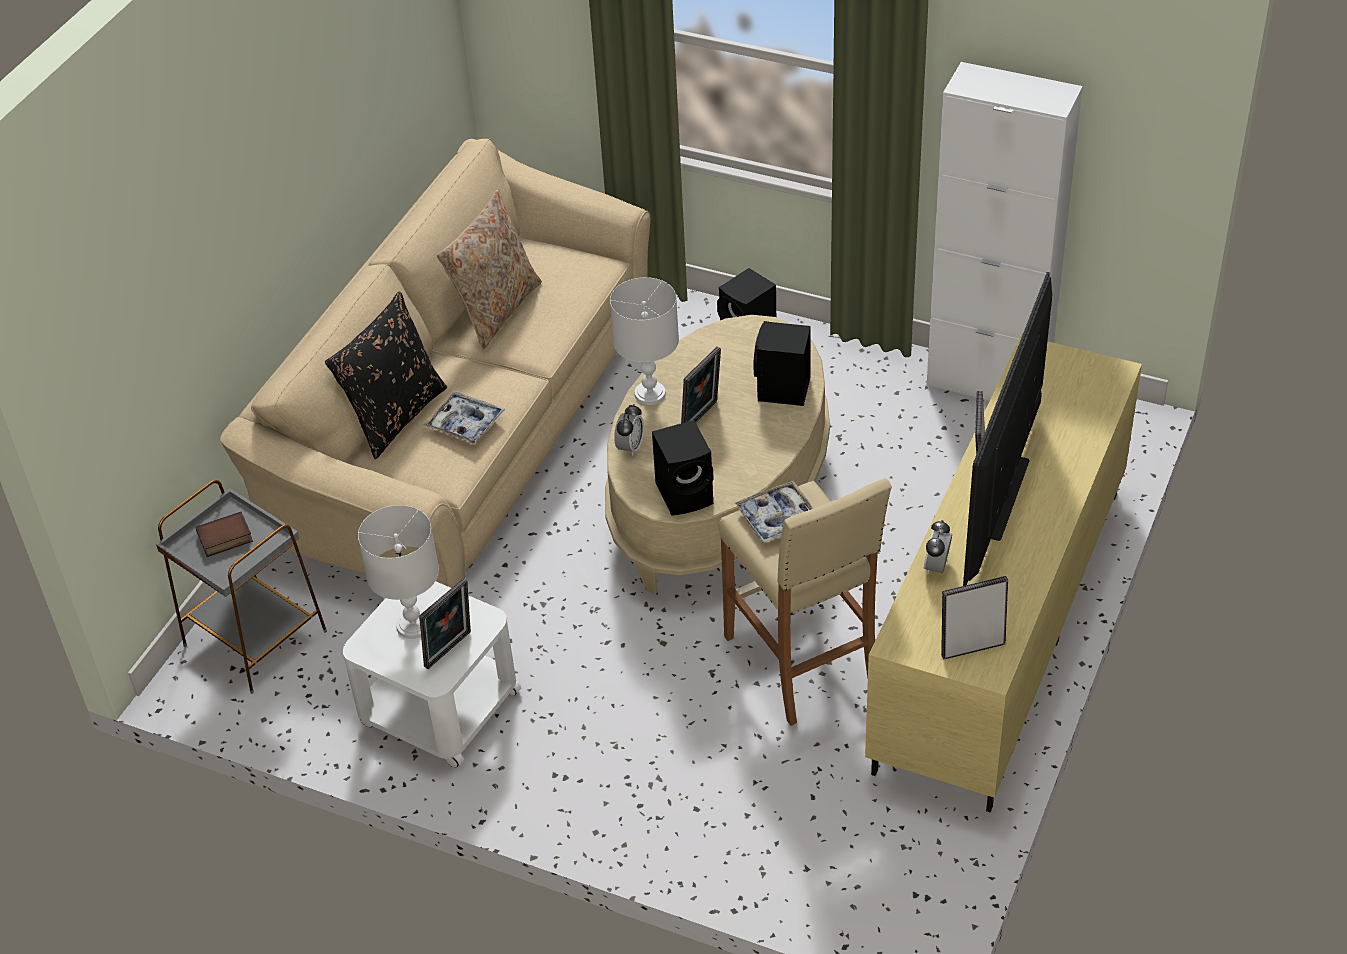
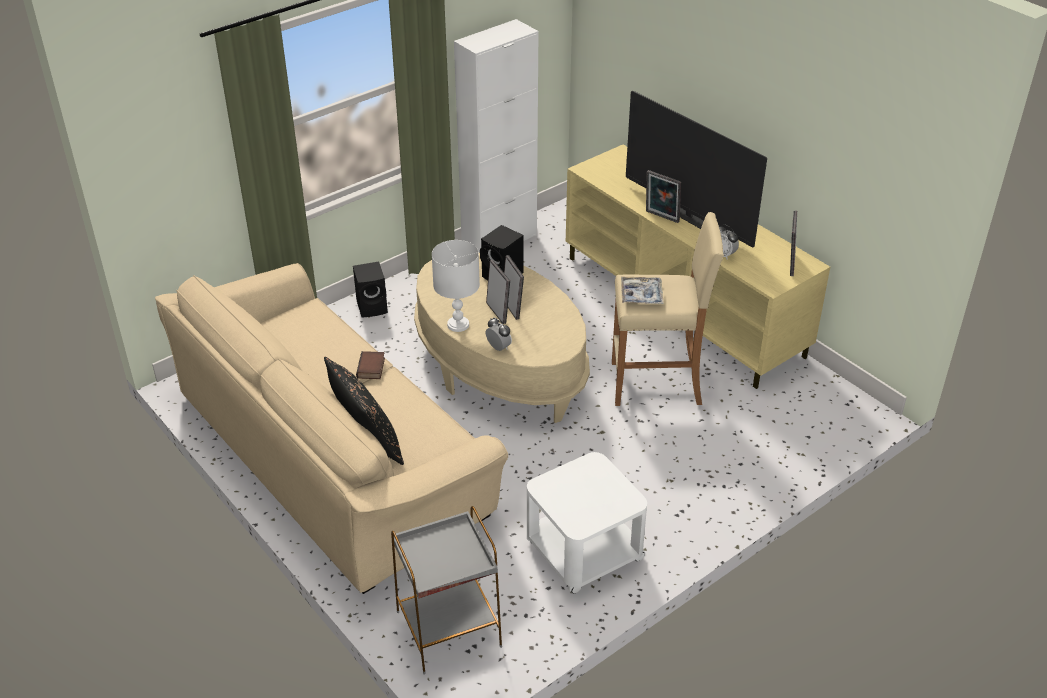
camera: 65 degrees left, 5 degrees down
(225, 539) = (439, 555): book -> book (372, 368)
(412, 626) = (575, 497): white table lamp -> none
(450, 651) = (610, 486): picture frame -> picture frame (512, 308)
(465, 423) = (407, 412): tray -> none
(496, 309) = (307, 363): beige pillow -> none
(686, 494) = (559, 339): black speaker -> none

